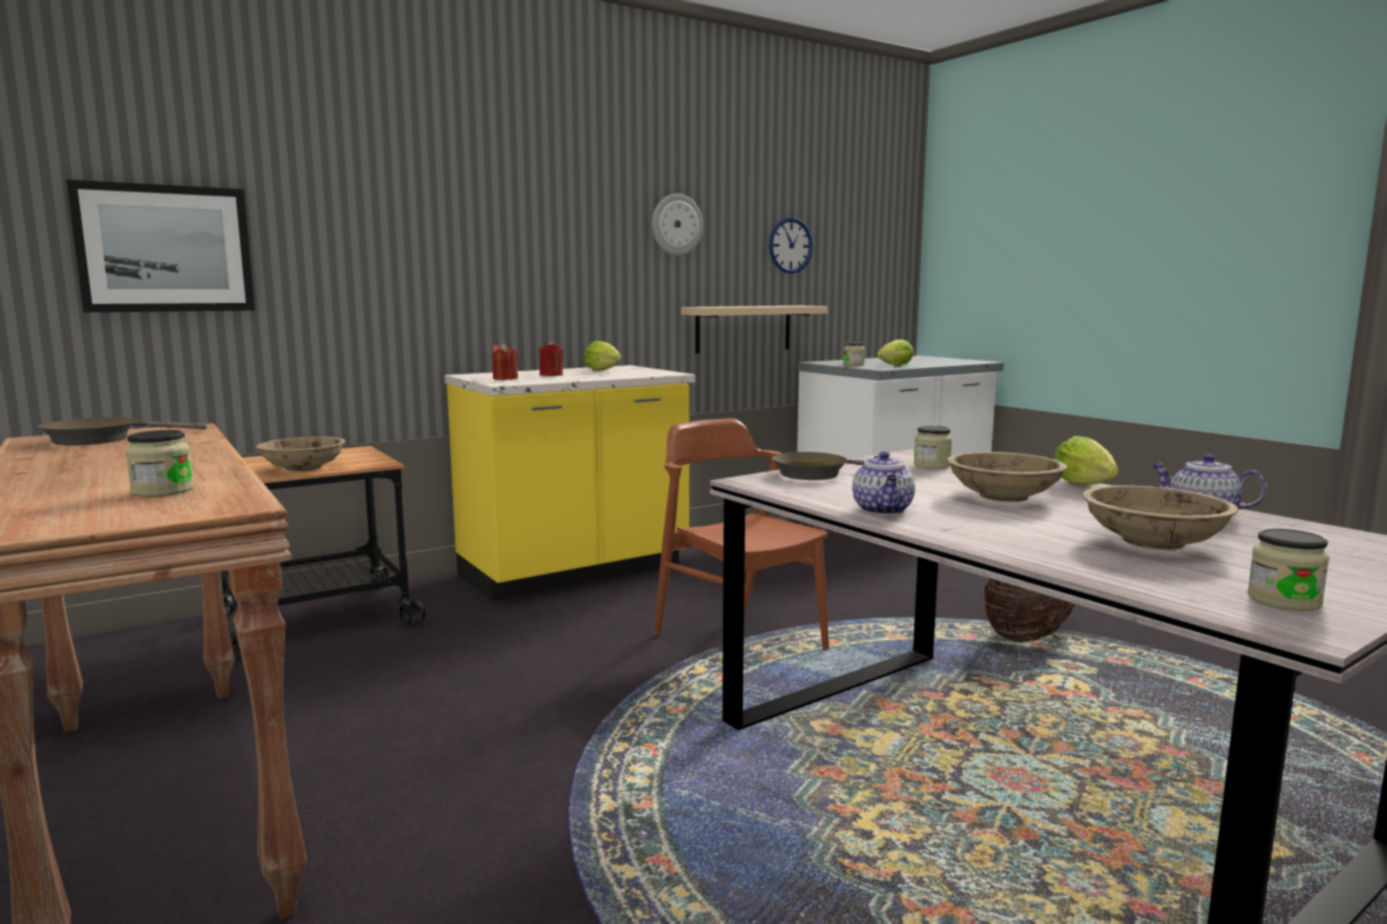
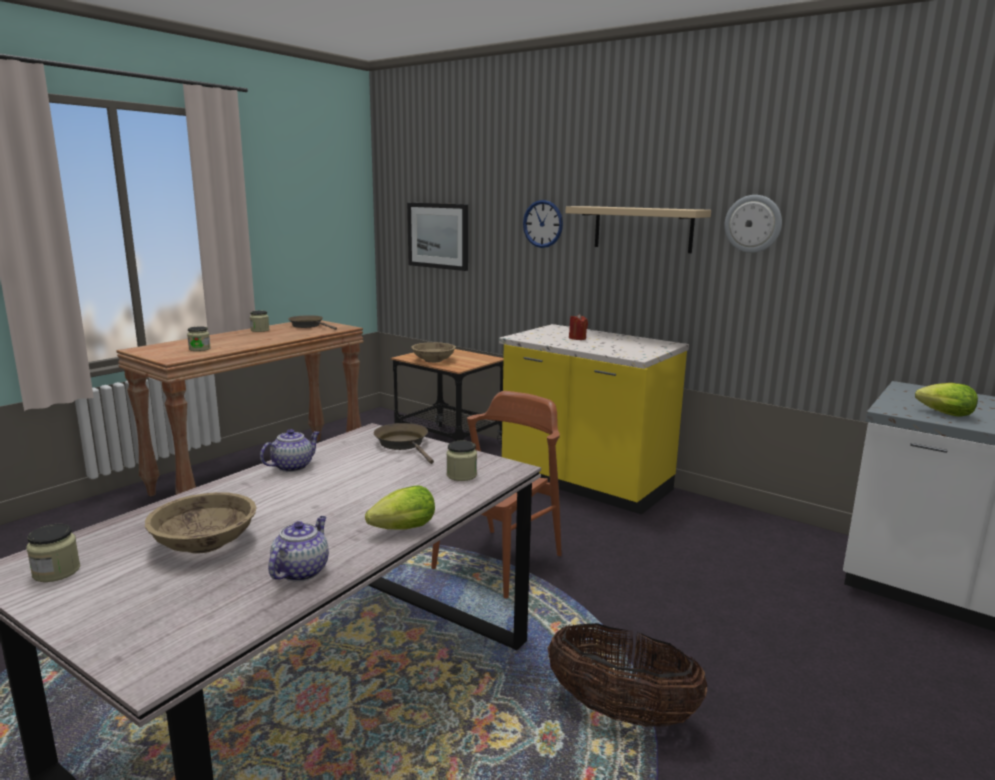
camera: 70 degrees right, 5 degrees up
(505, 378) = (543, 334): red candle -> none
(604, 371) = (627, 343): lettuce -> none
(743, 328) = (824, 331): beige shelf -> beige shelf (642, 229)
(790, 245) = (908, 248): wall clock -> wall clock (543, 224)
(853, 365) = (905, 399): jar -> jar (260, 330)
(883, 510) = (293, 466): teapot -> teapot turned 150 degrees clockwise
(1004, 497) = (346, 499): beige bowl -> none

